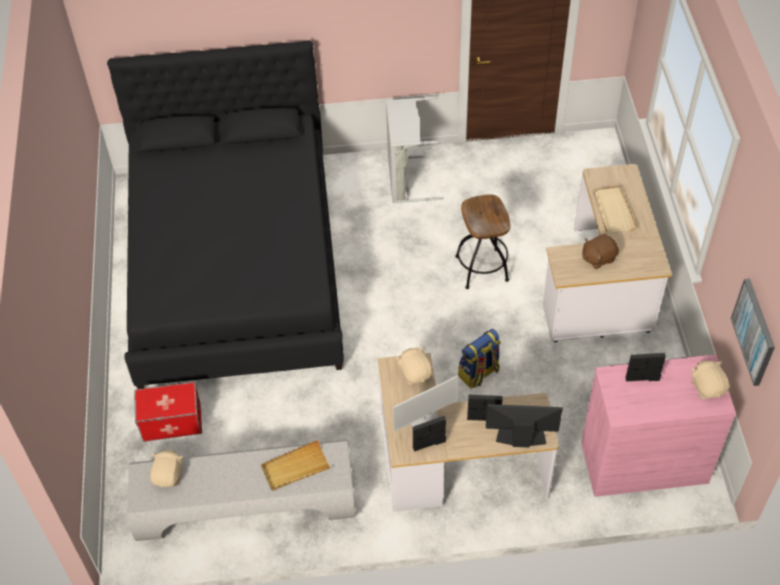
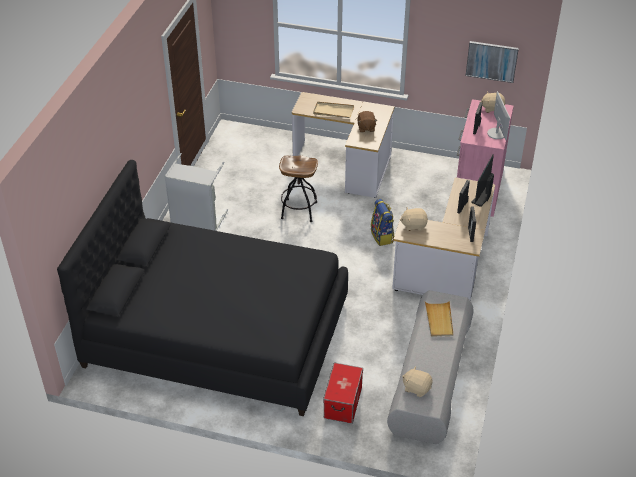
camera: 70 degrees left, 10 degrees down
(424, 419) = (451, 231): monitor -> monitor (497, 133)

